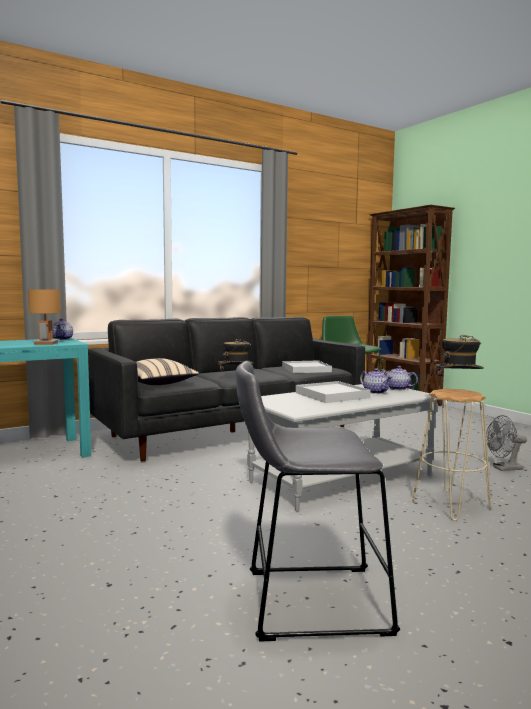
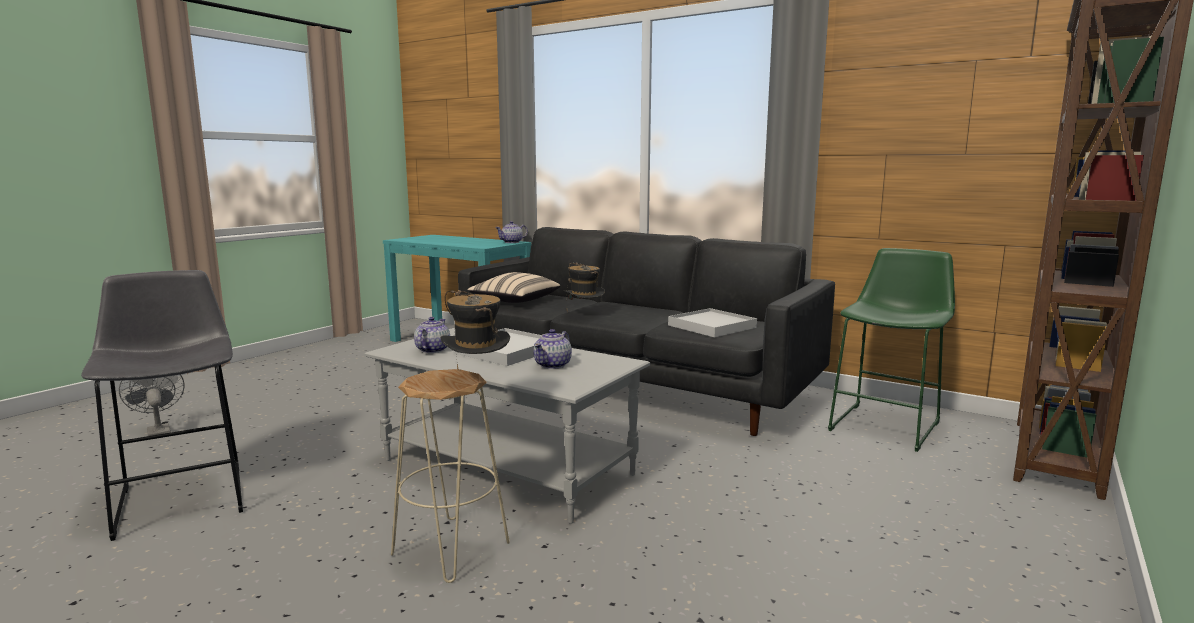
camera: 65 degrees right, 5 degrees up
(46, 343) = (473, 244): brown table lamp -> none
(398, 389) = (598, 373): teapot -> teapot (432, 350)
(503, 468) = (680, 593): grey fan -> grey fan (158, 431)

